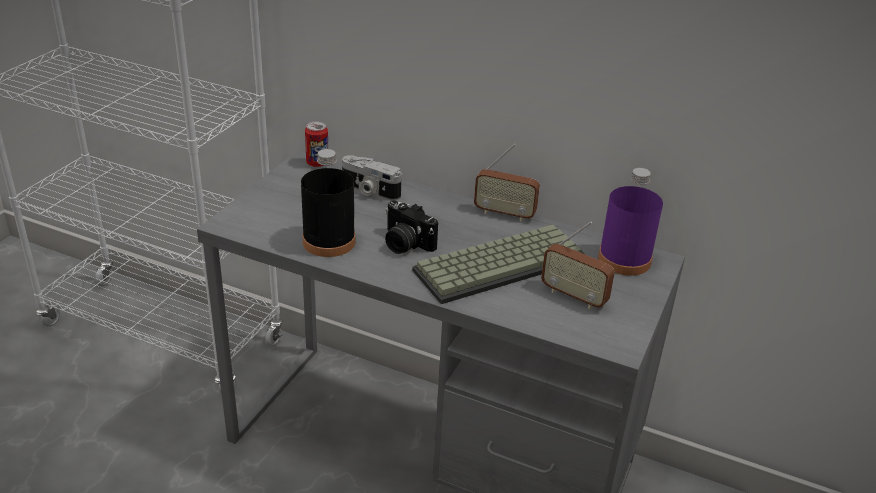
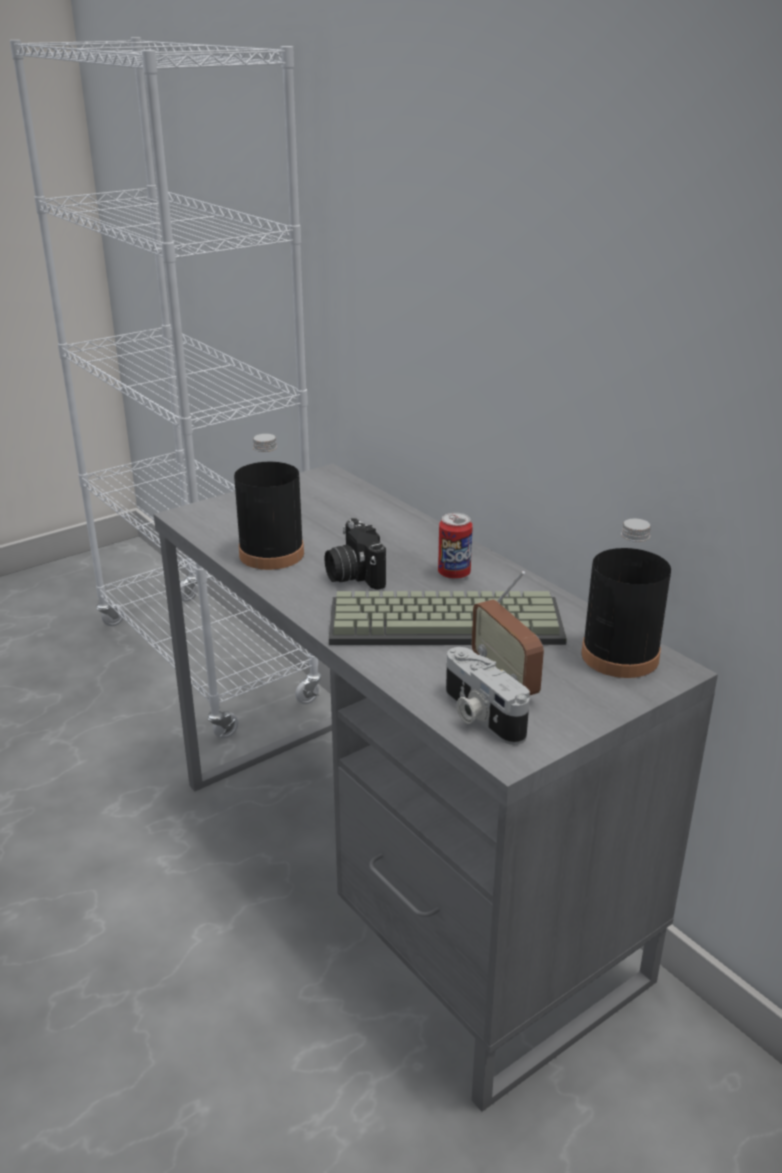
camera: 30 degrees right, 5 degrees down
(317, 163) = (340, 479): can -> can (454, 574)
(369, 191) = (369, 515): camera -> camera (479, 715)
(504, 213) = (508, 570): radio -> none
(624, 260) = (620, 656): purple bottle -> black bottle

